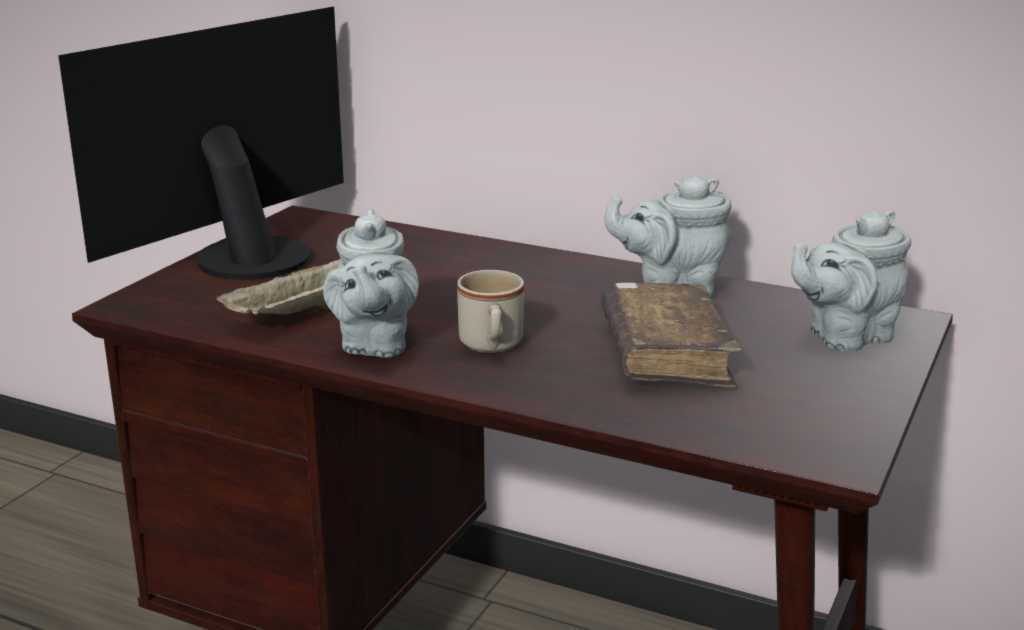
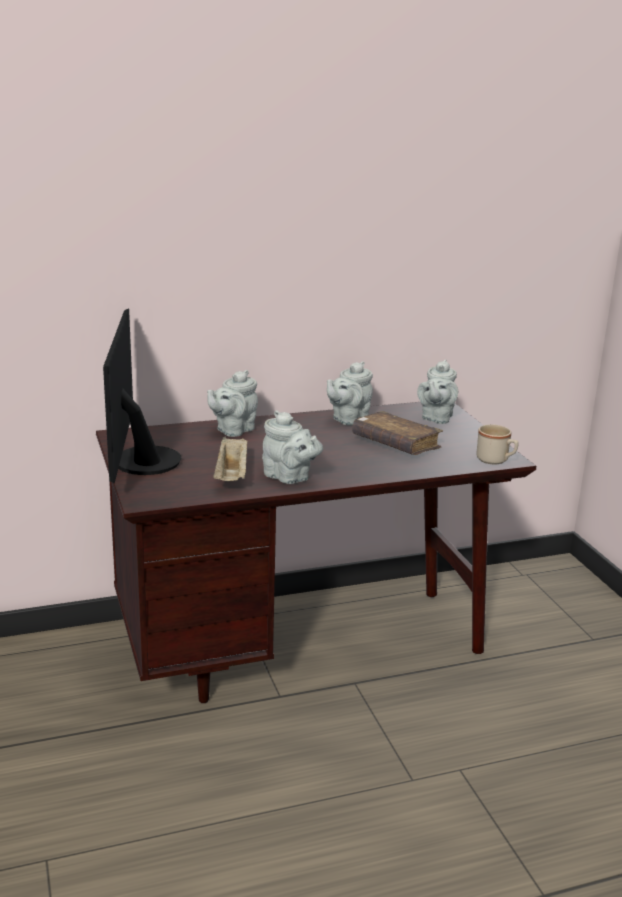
camera: 45 degrees left, 0 degrees up
(456, 254) = (233, 430): none -> grey teapot
(491, 346) = (333, 462): beige mug -> beige mug (496, 460)

